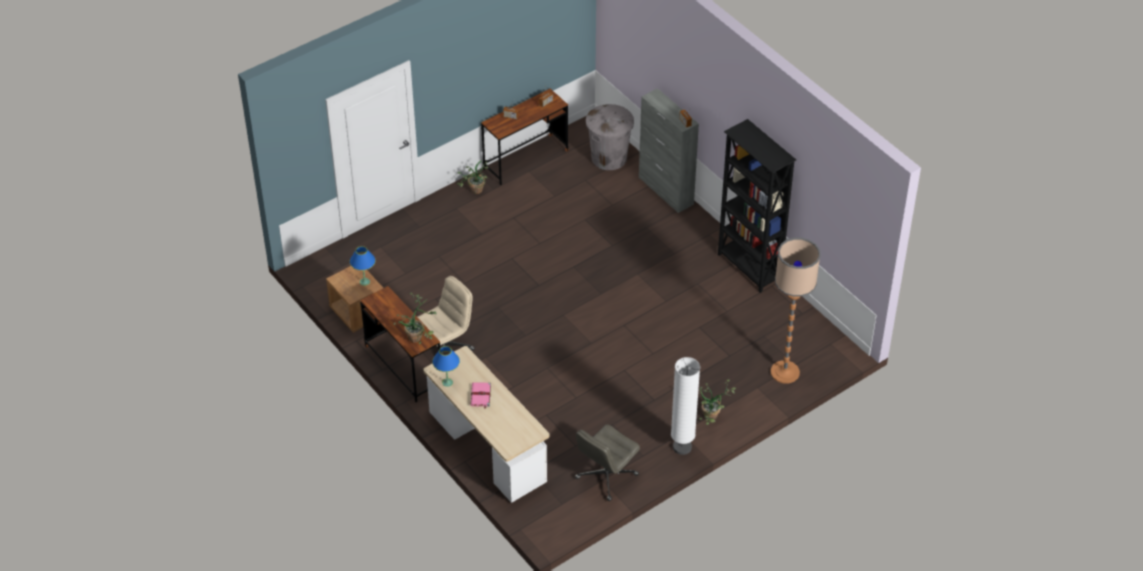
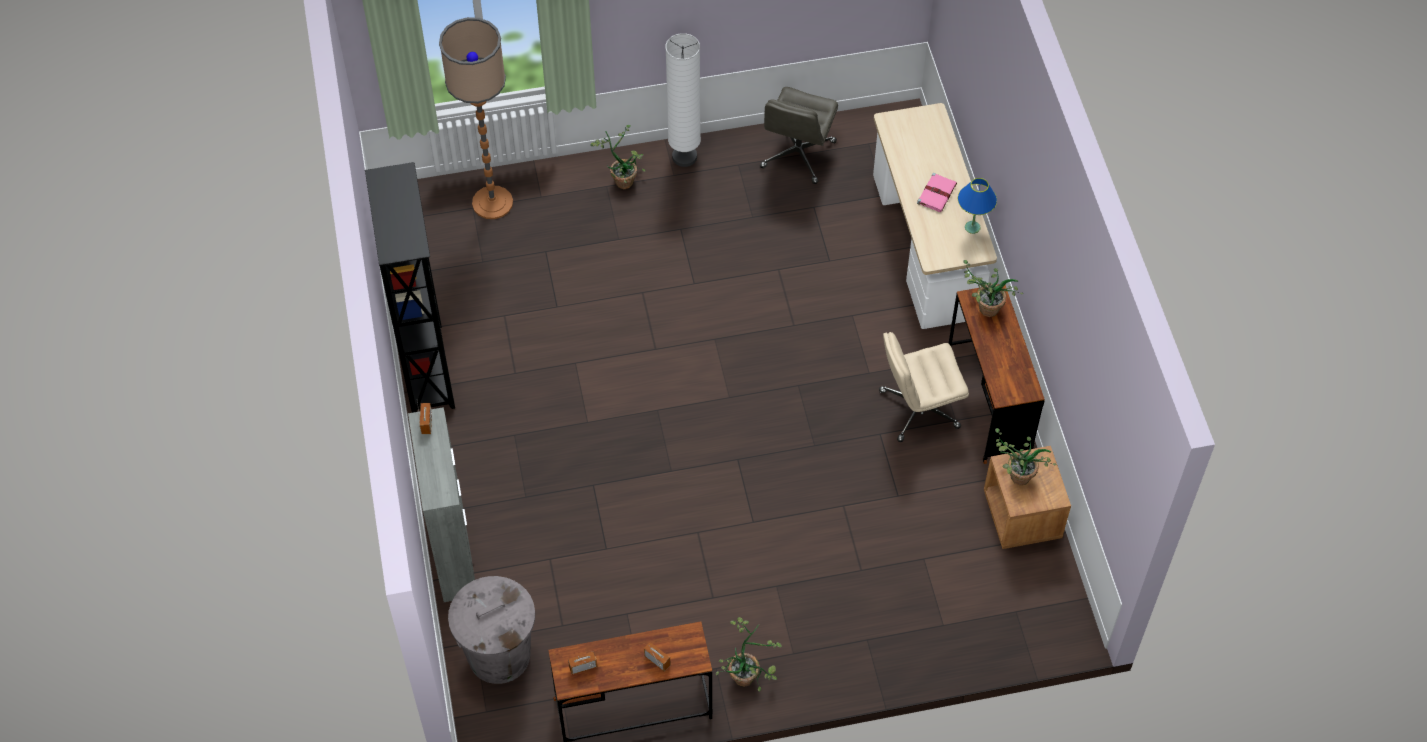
camera: 155 degrees left, 10 degrees up
(364, 282) = (1014, 476): blue table lamp -> potted plant
(606, 477) = (798, 155): grey office chair -> grey office chair turned 135 degrees clockwise

